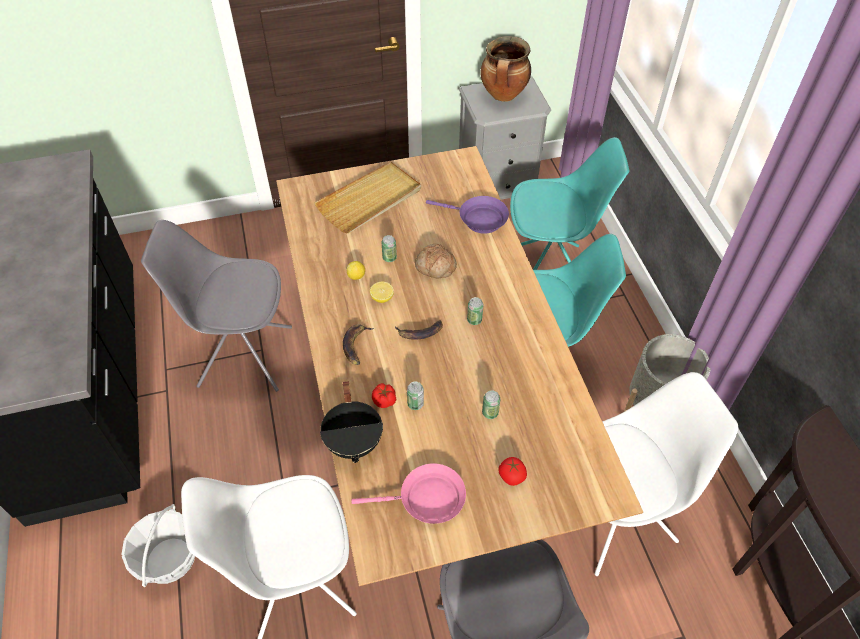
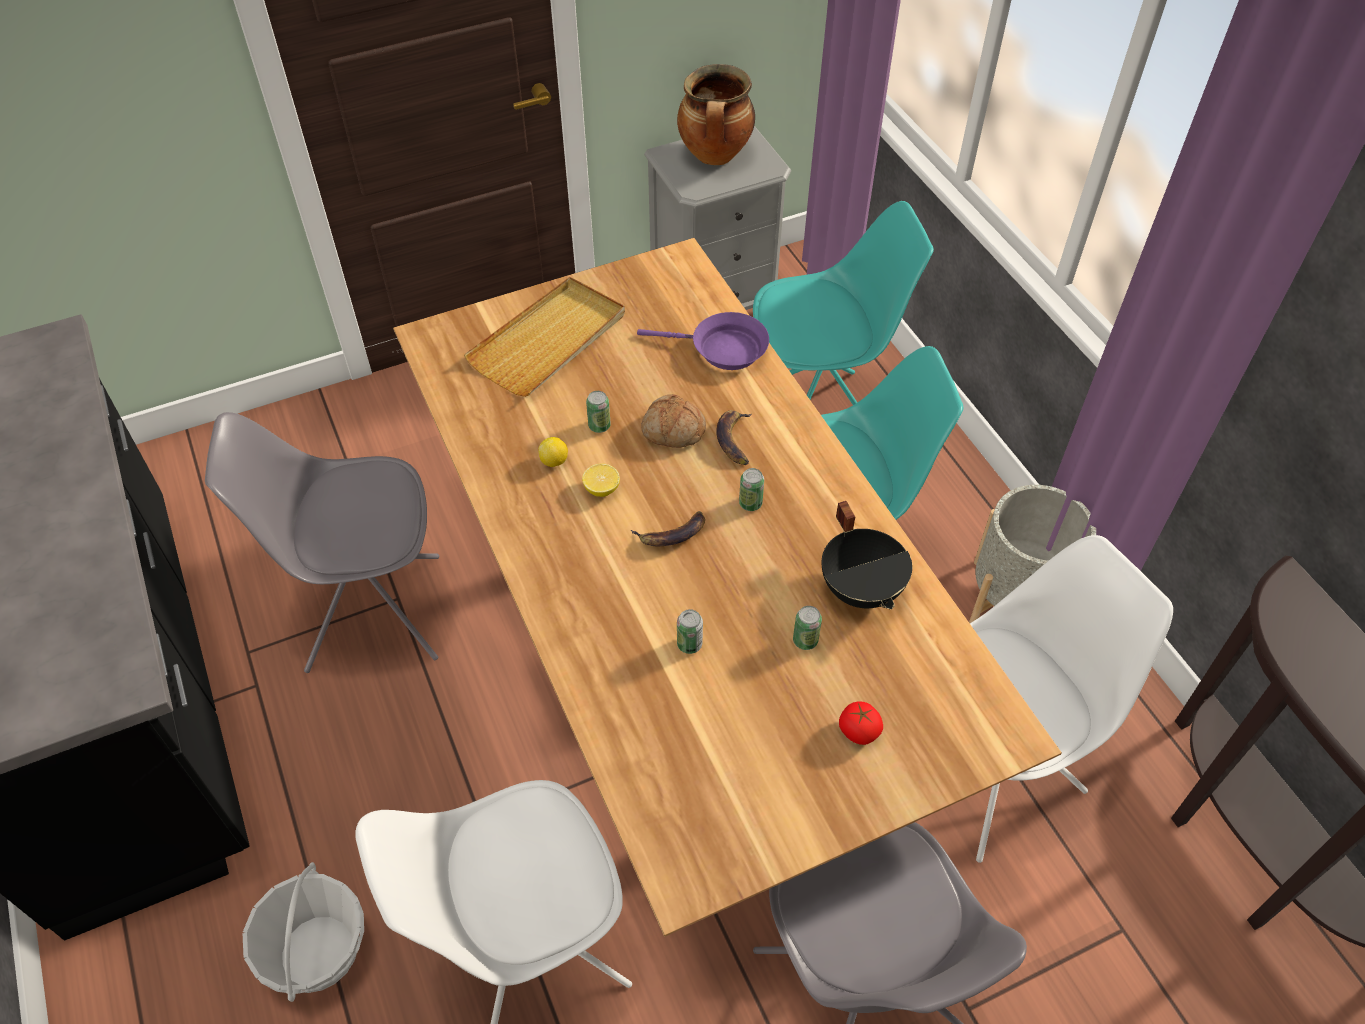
camera: 10 degrees left, 0 degrees up
(355, 442) = (609, 717): black cooking pot -> black cooking pot (862, 588)
(356, 345) = (578, 567): banana -> banana (734, 440)
(385, 401) = (641, 647): tomato -> none
(426, 499) = (739, 787): pink frying pan -> none

